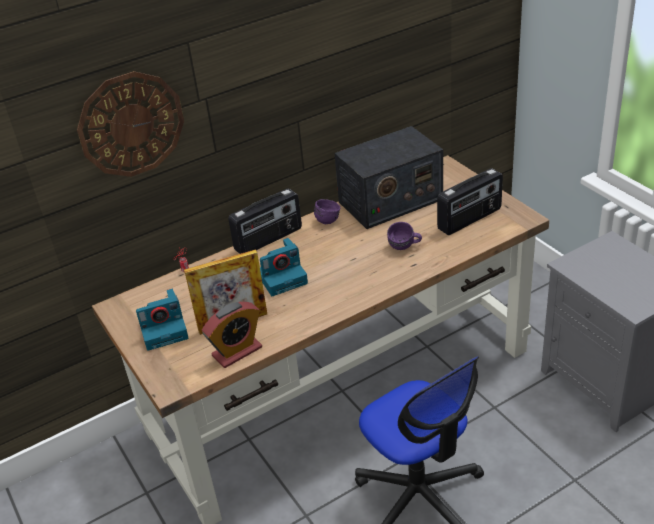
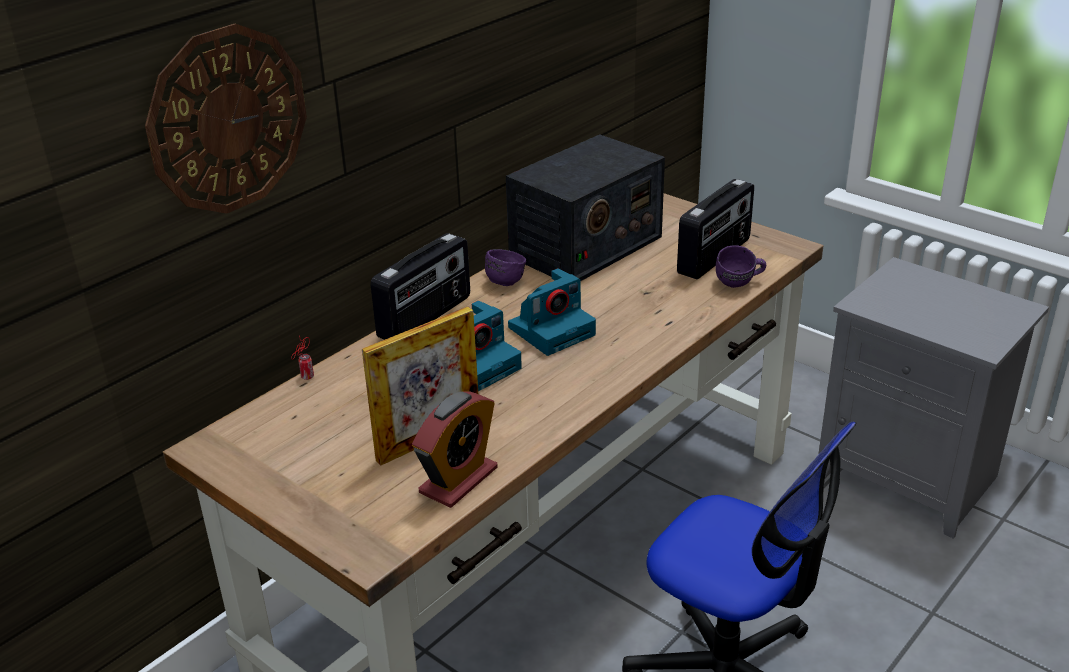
camera: 20 degrees left, 5 degrees down
(165, 329) = (315, 467): camera -> camera (552, 330)
(404, 247) = (642, 302): purple mug -> purple mug (740, 284)

